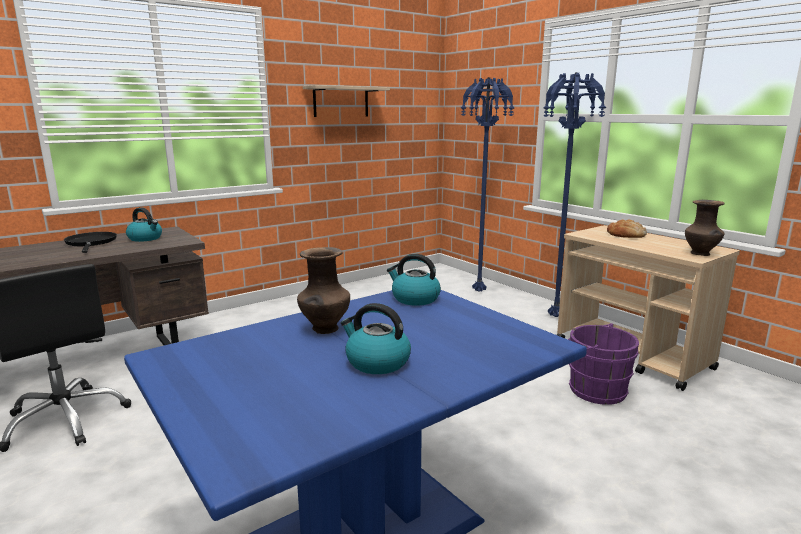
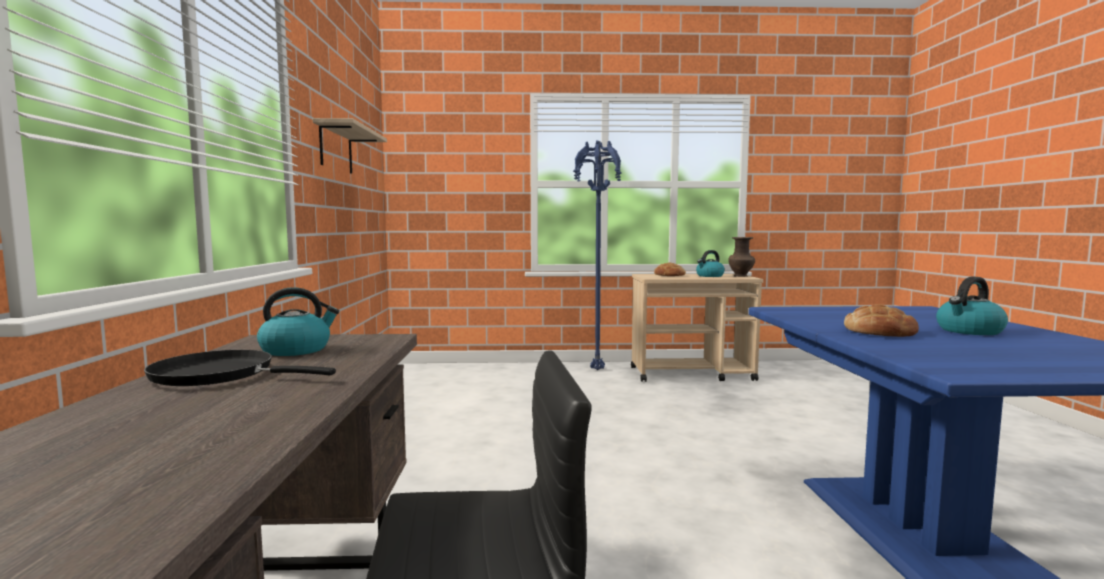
camera: 55 degrees left, 10 degrees down
(325, 329) = (879, 332): brown vase -> bread
(414, 299) = (800, 312): kettle -> kettle (709, 276)
(479, 292) = (500, 372): blue floor lamp -> none
(593, 389) = (734, 397): purple bucket -> none

